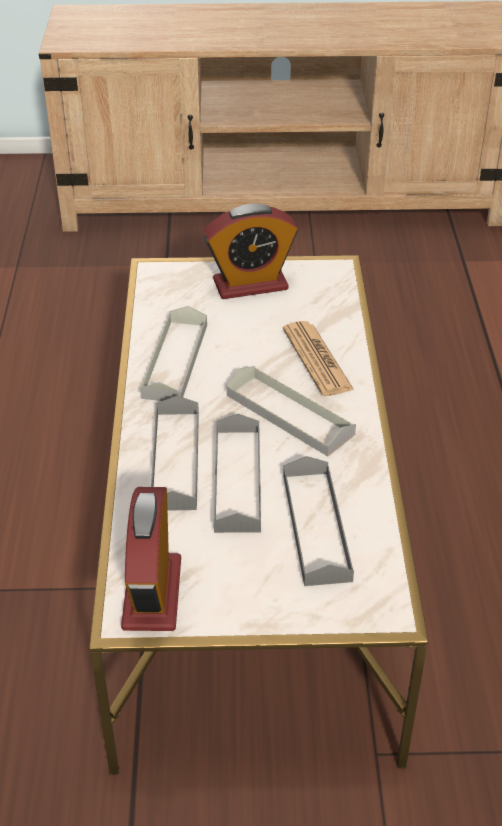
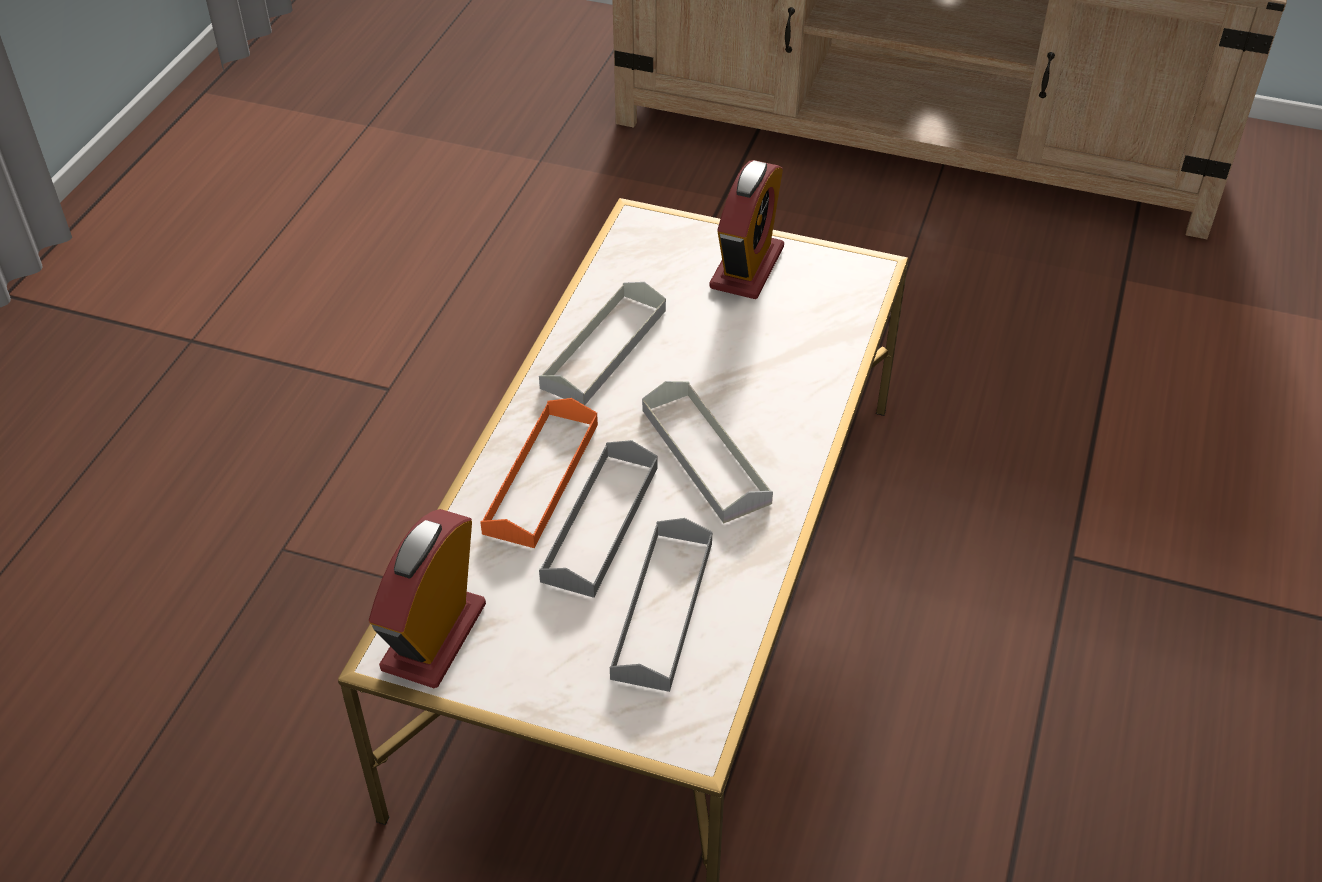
camera: 20 degrees right, 5 degrees up
(175, 459) = (541, 477): grey tray -> orange tray
(250, 284) = (747, 267): alarm clock -> alarm clock turned 75 degrees counterclockwise
(317, 359) = (777, 390): newspaper -> none

